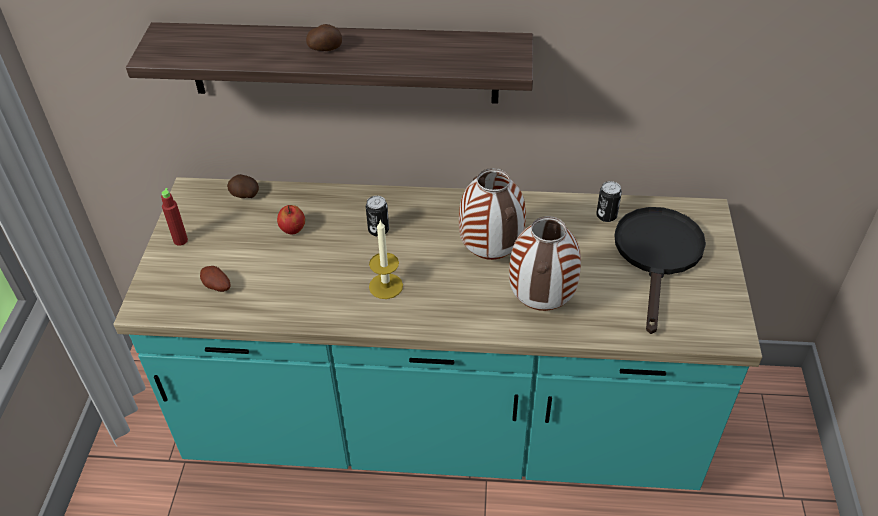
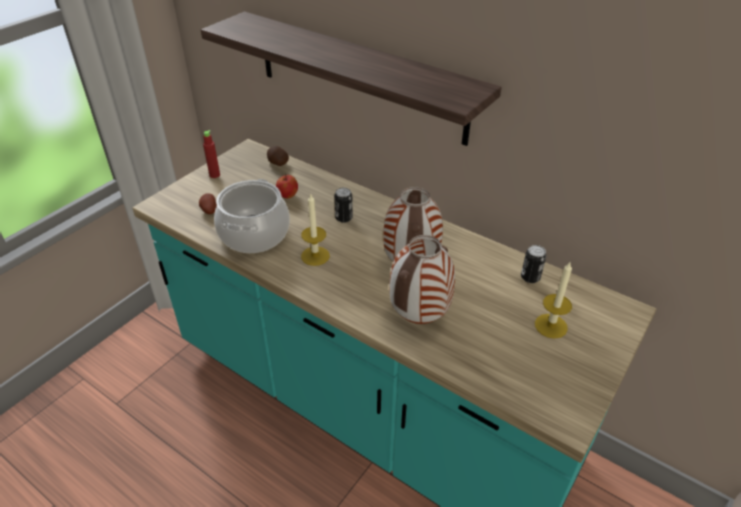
camera: 30 degrees right, 5 degrees down
(296, 291) = (254, 234): none -> cooking pot
(325, 49) = (333, 53): potato -> none
(657, 256) = (551, 326): black frying pan -> candle

